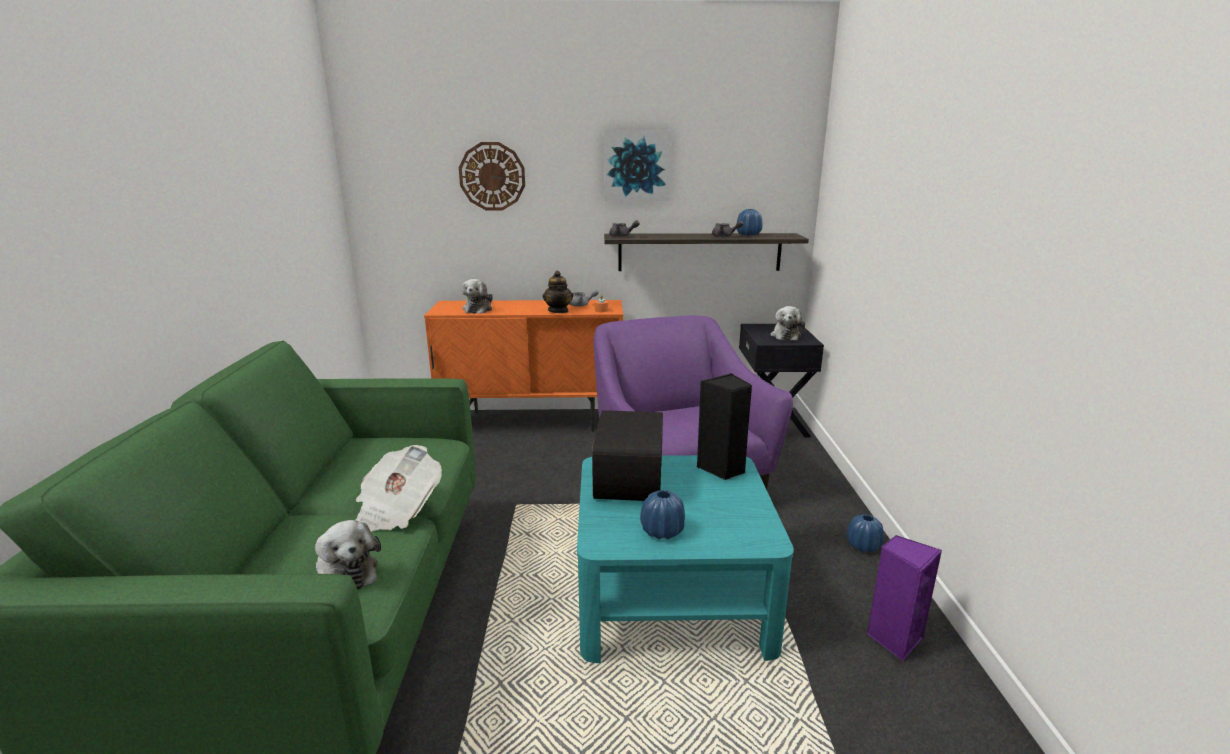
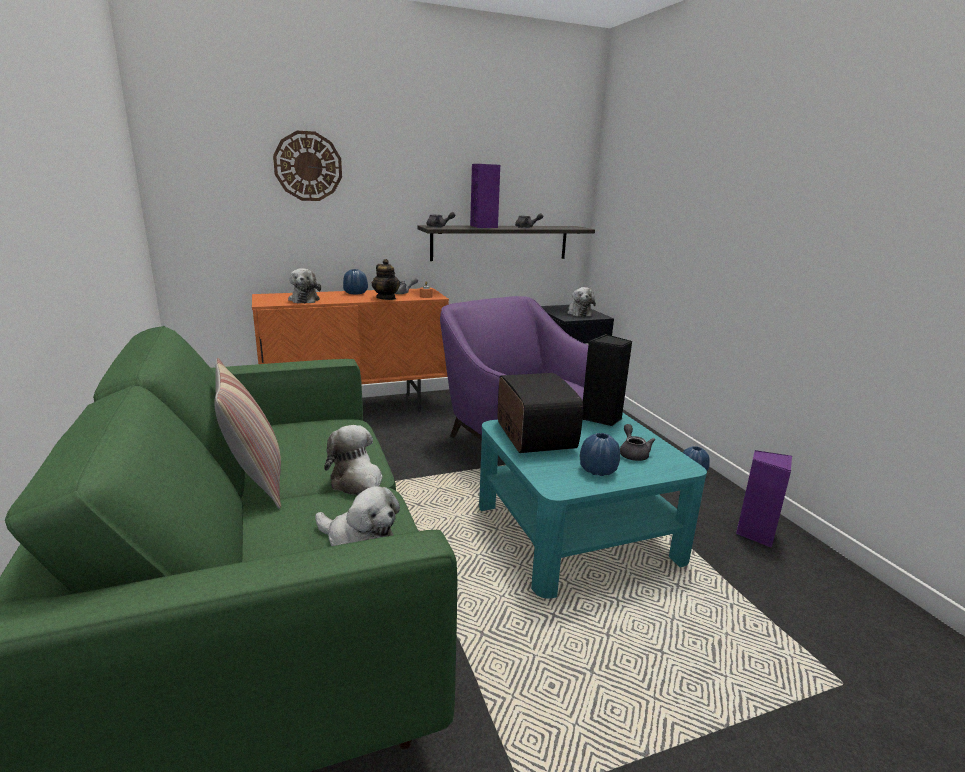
camera: 20 degrees left, 0 degrees up
(316, 493) = (255, 481): none -> pillow
(397, 510) = (358, 484): newspaper -> plush toy
(637, 166) = (446, 162): picture -> none
(674, 236) = (484, 227): none -> purple speaker
(720, 517) = (633, 453): none -> grey teapot
(748, 234) = (543, 226): blue vase -> blue vase (355, 293)

